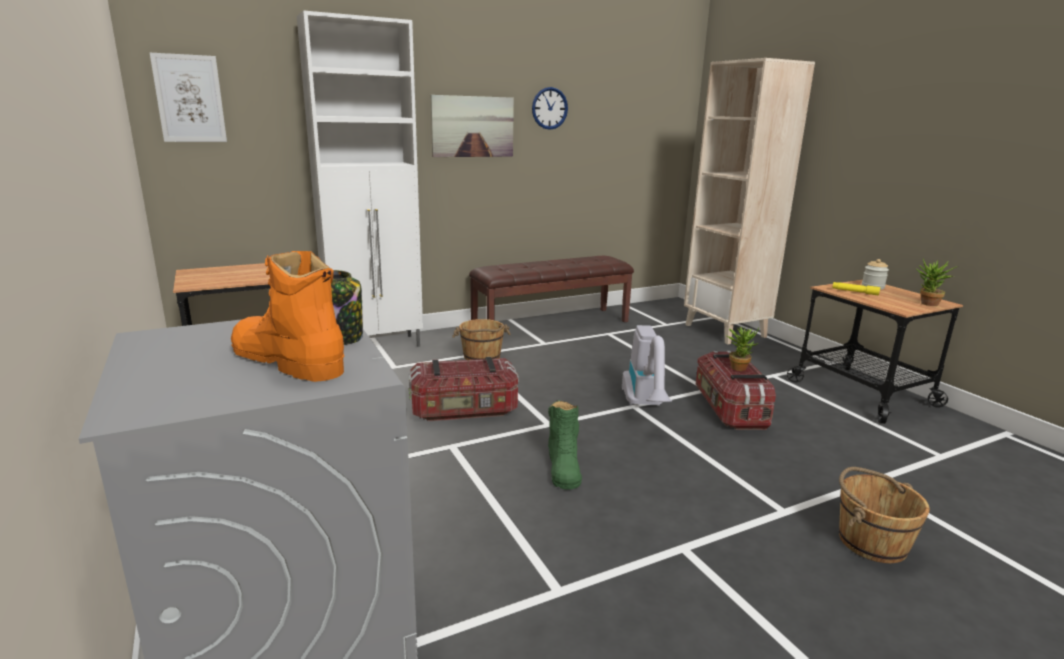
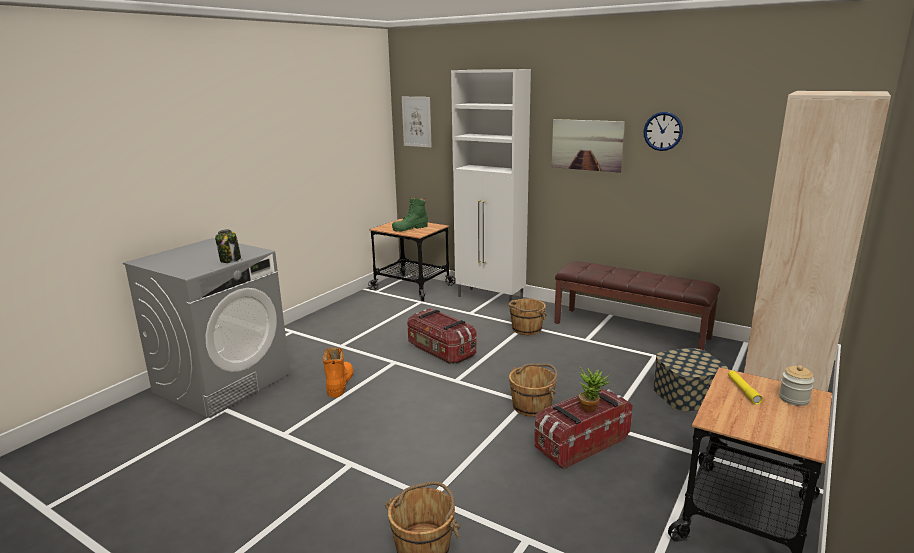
camera: 60 degrees right, 0 degrees up
(287, 360) = (198, 261): orange boot -> orange boot (340, 383)
(563, 468) = (405, 401): green boot -> green boot (410, 228)
(645, 406) = (532, 406): vacuum cleaner -> brown bucket
(683, 347) = (687, 395): none -> storage box
(927, 304) = (773, 435): potted plant -> none

